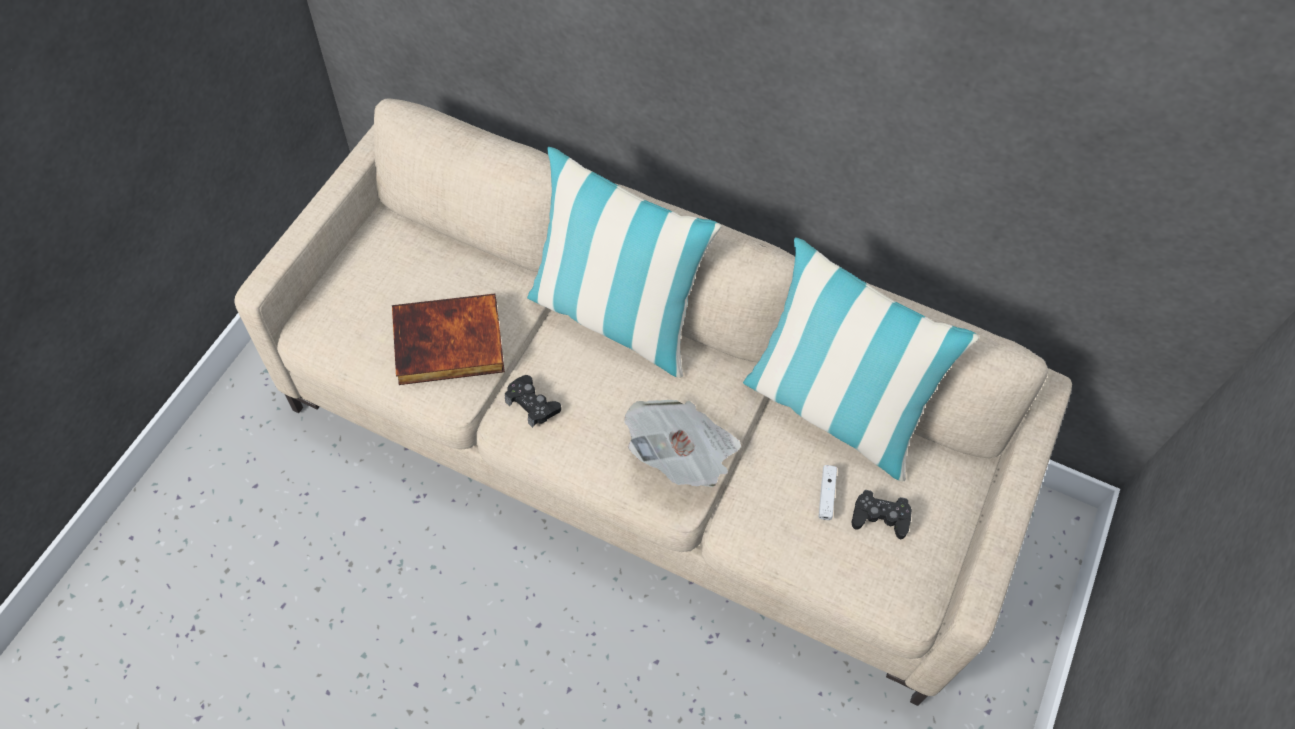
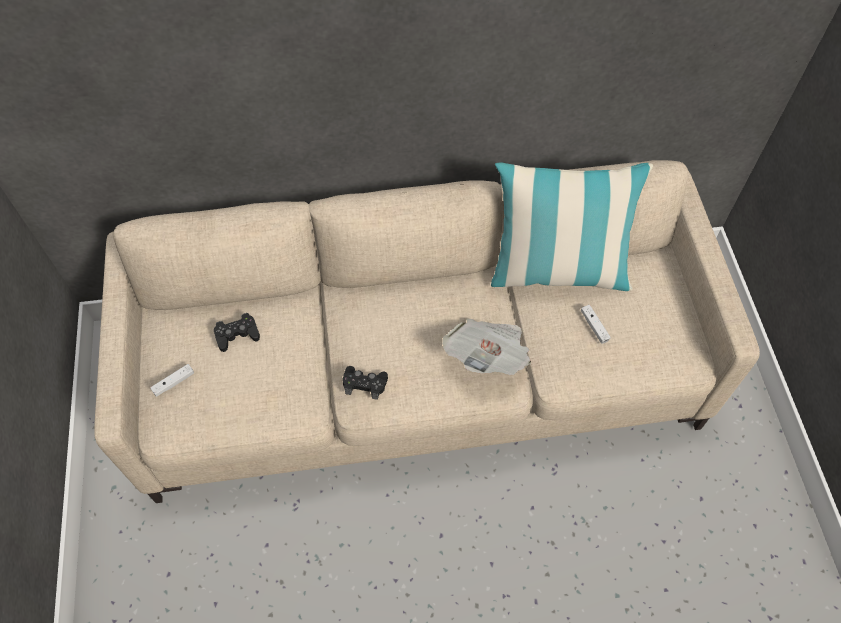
camera: 30 degrees left, 0 degrees up
(352, 290) = (174, 382): none -> white game controller
(448, 345) = (275, 379): book -> none
(614, 317) = (375, 293): pillow -> none
(880, 517) = (635, 320): black game controller -> black game controller (237, 335)

